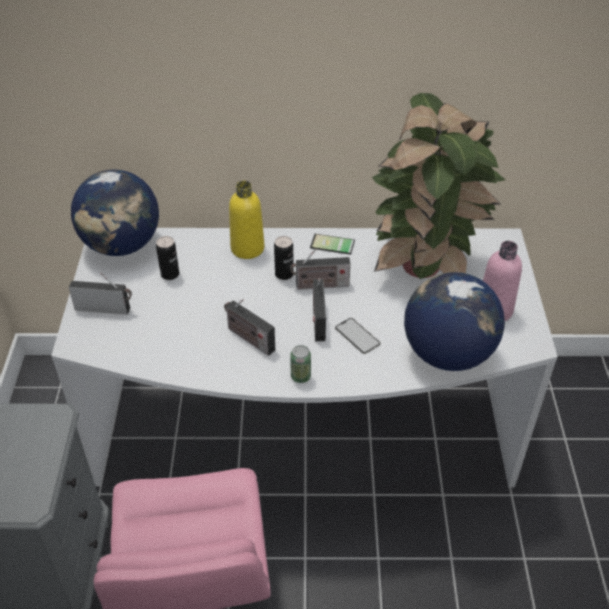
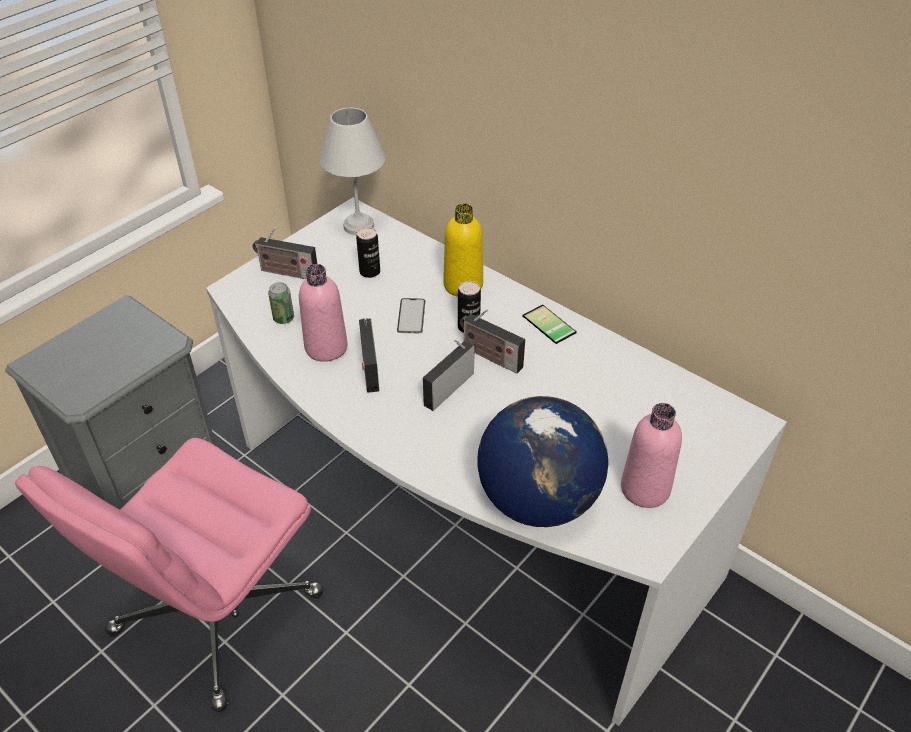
camera: 40 degrees right, 0 degrees up
(105, 309) = (286, 273): radio -> radio turned 150 degrees clockwise
(122, 246) = (360, 226): globe -> white table lamp
(202, 343) = (326, 347): none -> pink bottle
(300, 376) = (372, 429): can -> can (283, 318)
(357, 336) = (468, 425): phone -> phone (411, 316)
(424, 263) = (624, 396): potted plant -> none

